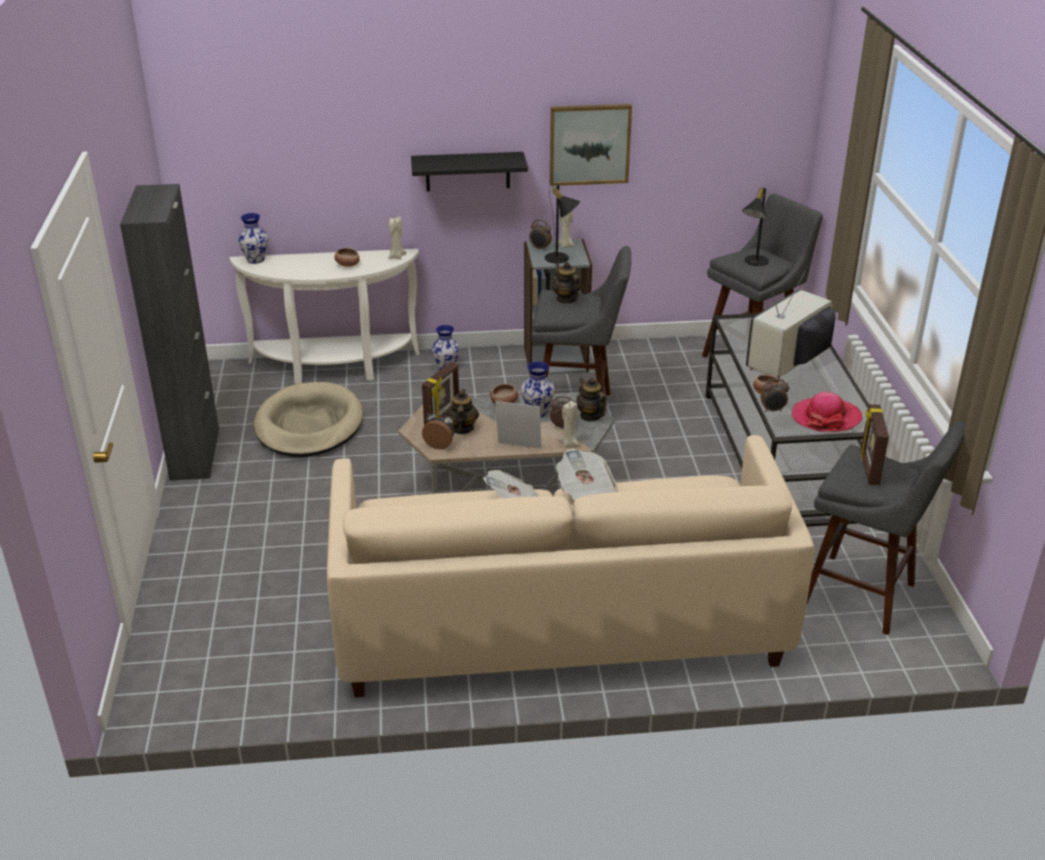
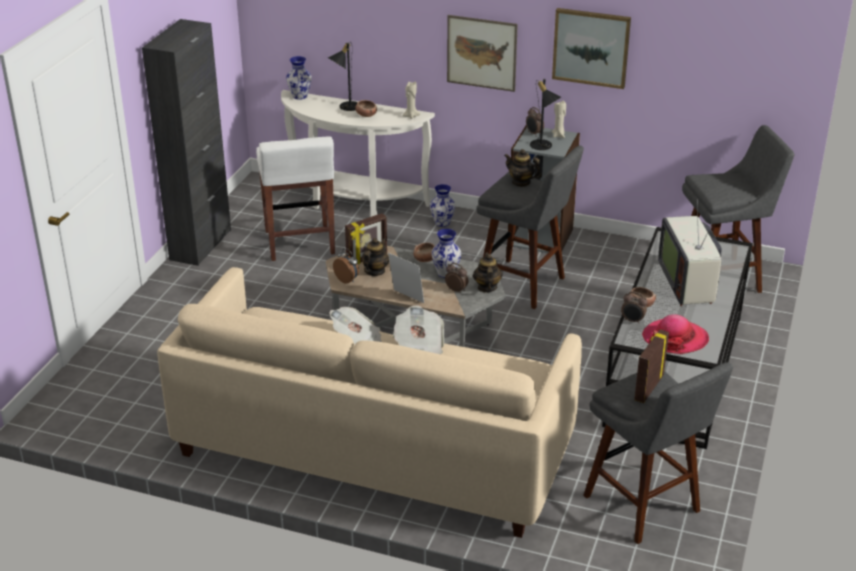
camera: 25 degrees right, 0 degrees up
(309, 425) = (299, 243): beige dog bed -> white stool
(467, 171) = (481, 53): black shelf -> picture
(566, 299) = (521, 182): teapot -> teapot turned 60 degrees counterclockwise
(569, 443) = (449, 305): beige candle -> none
(753, 262) = (720, 186): black table lamp -> black table lamp (345, 106)
(790, 361) = (689, 283): television -> television turned 75 degrees counterclockwise

